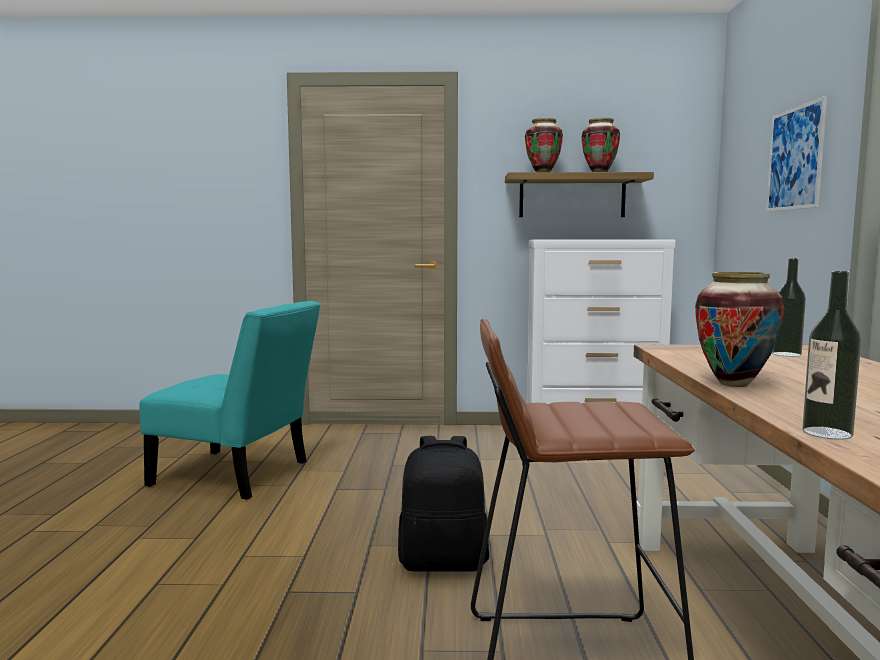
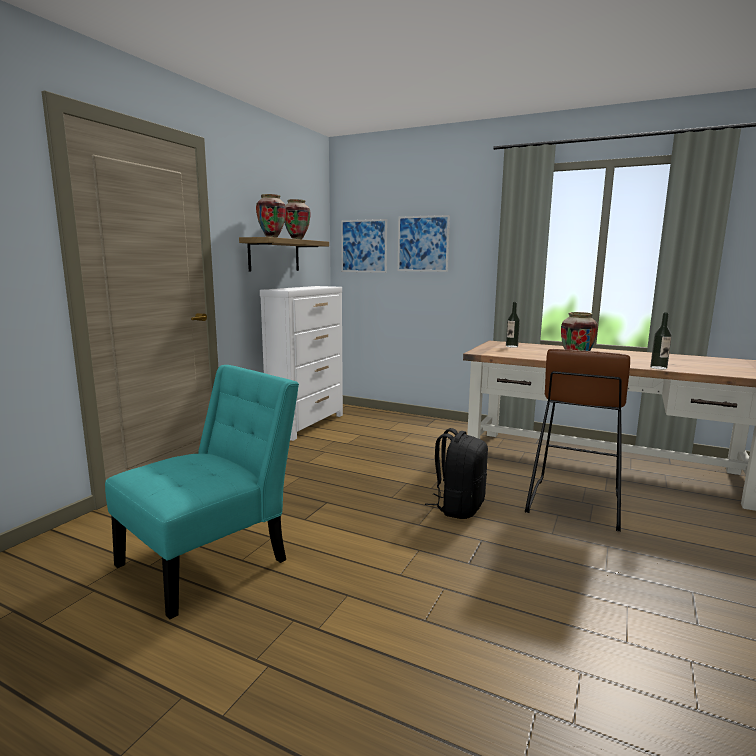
camera: 65 degrees left, 5 degrees up
(741, 174) = (363, 246): none -> picture

